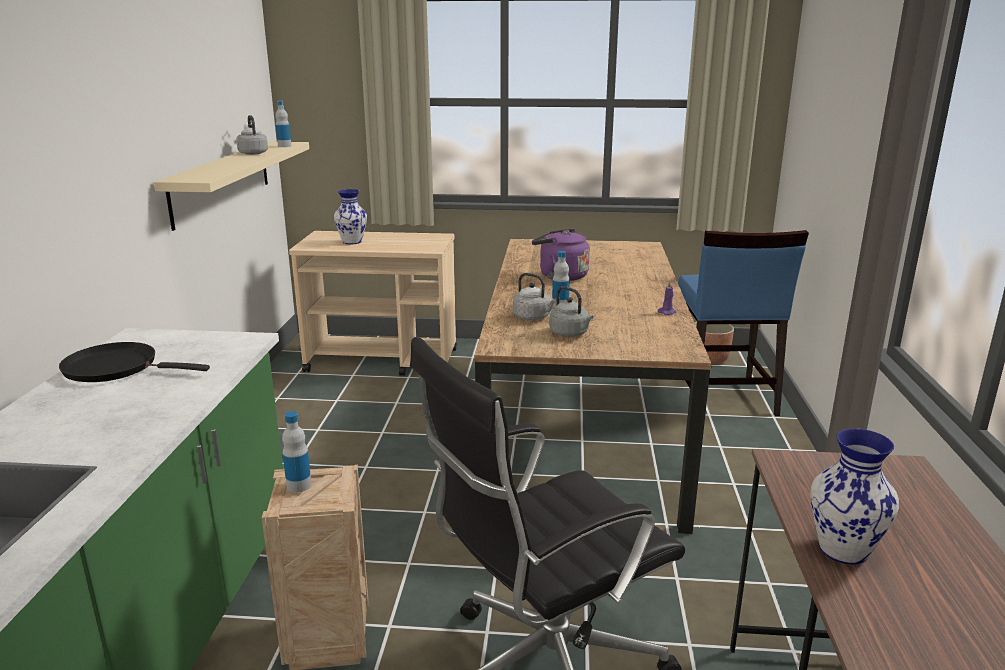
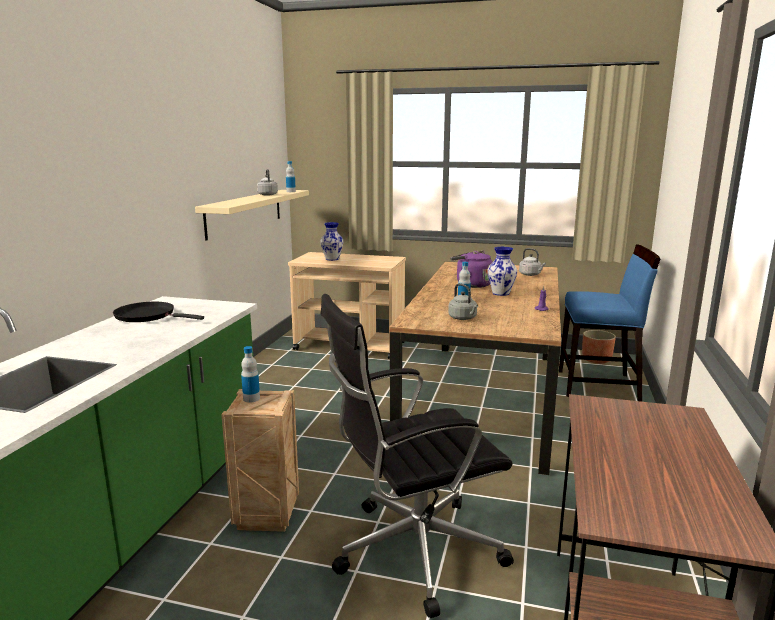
camera: 10 degrees right, 5 degrees down
(533, 317) = (441, 307): grey kettle -> grey kettle (531, 275)
(722, 396) = (599, 385): blue chair -> blue chair turned 90 degrees counterclockwise
(842, 549) = (609, 456): vase -> vase (500, 293)

